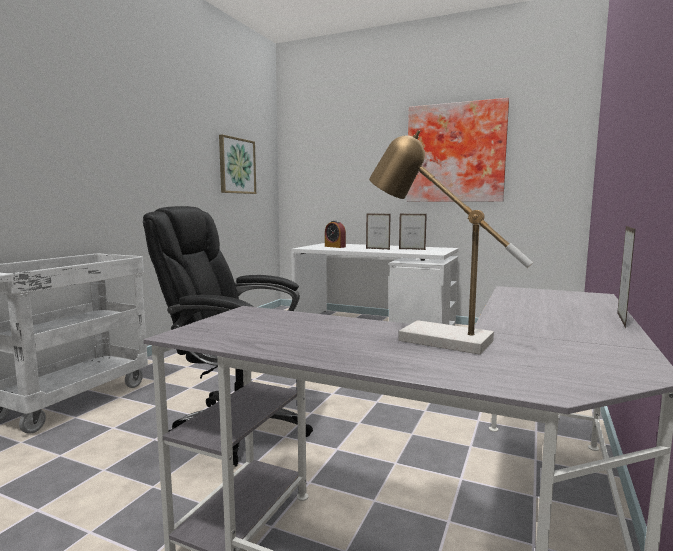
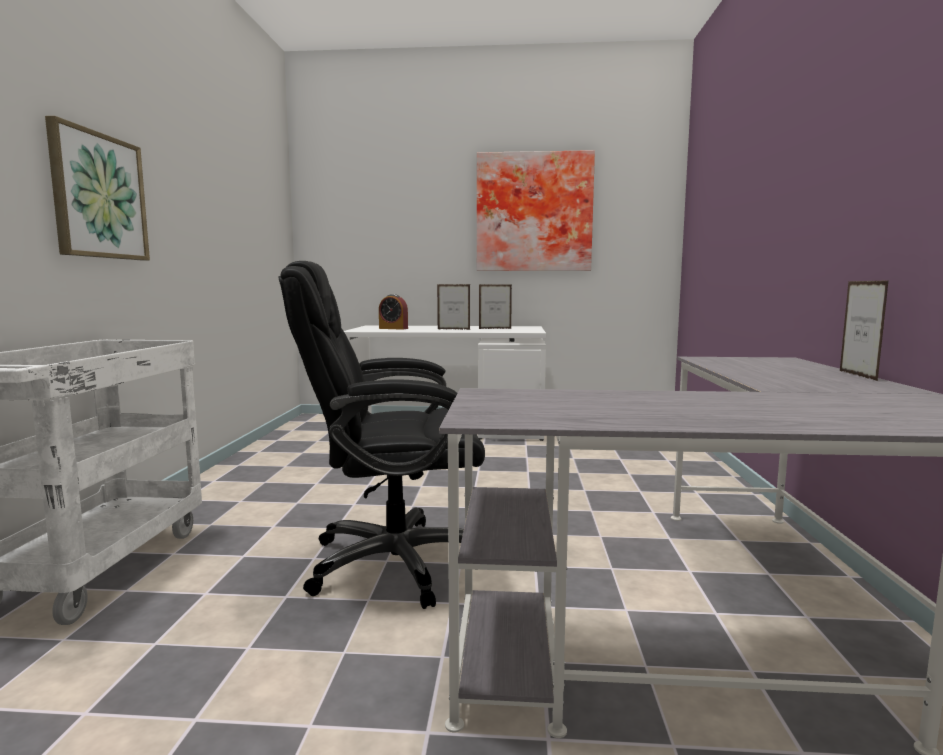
camera: 20 degrees left, 0 degrees up
(237, 166) = (251, 217): picture -> picture (98, 196)
(432, 339) = (750, 401): table lamp -> none

